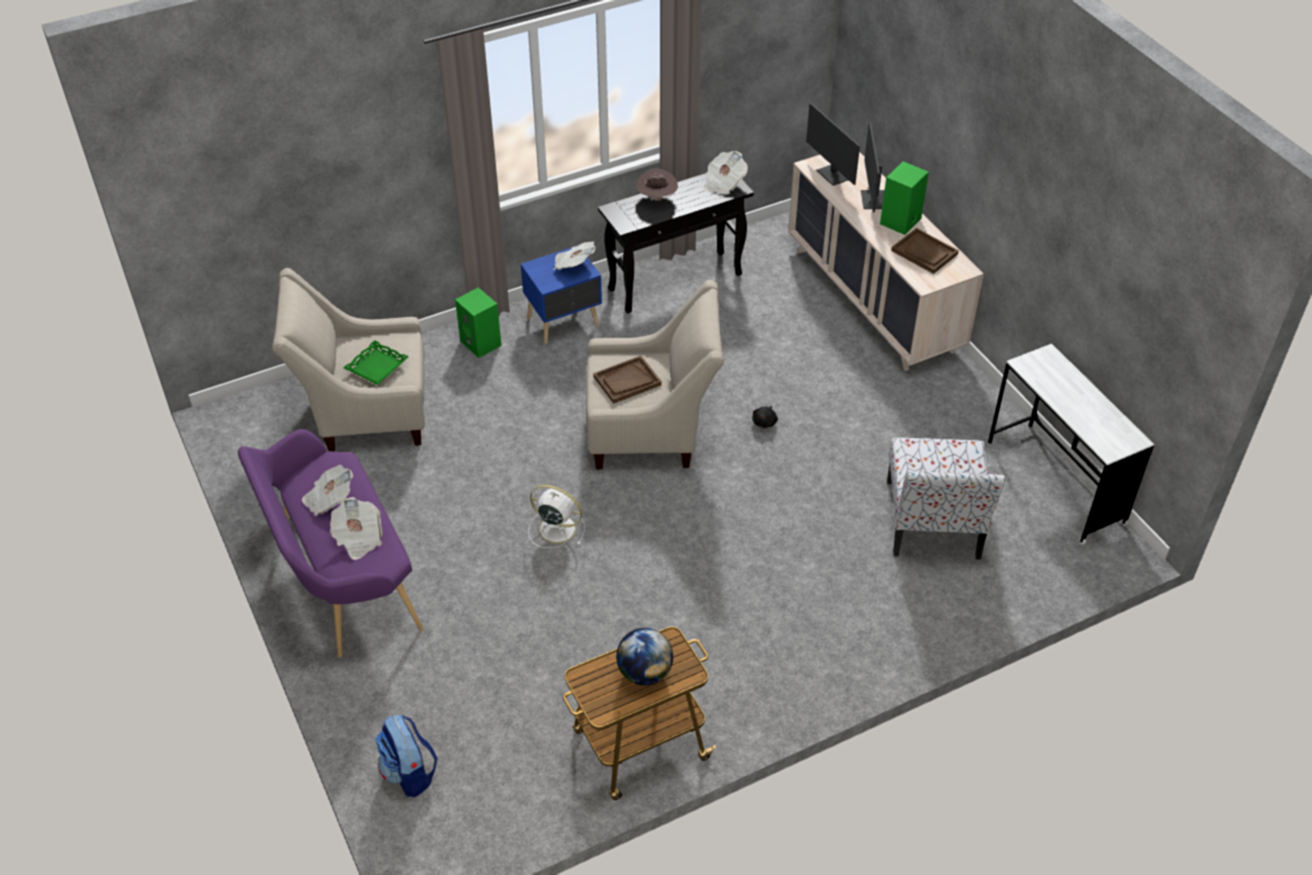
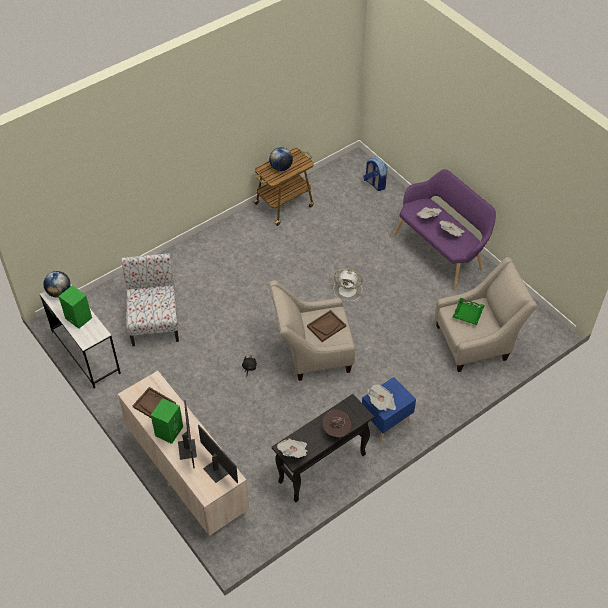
camera: 170 degrees right, 5 degrees up
(482, 343) = (430, 398): green speaker -> green speaker (77, 318)
(1116, 441) = (59, 292): none -> globe

